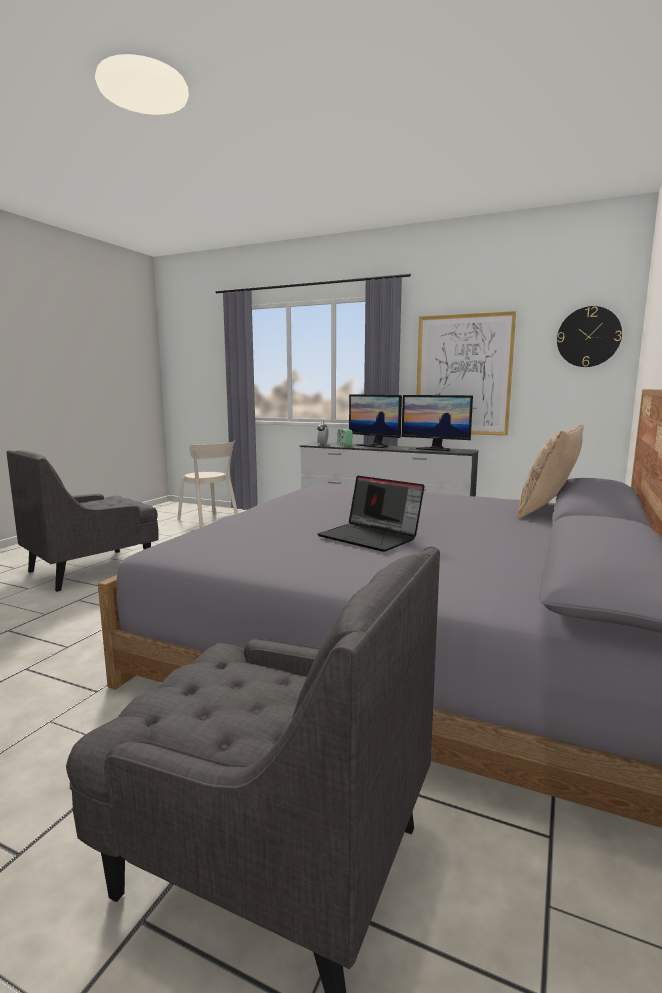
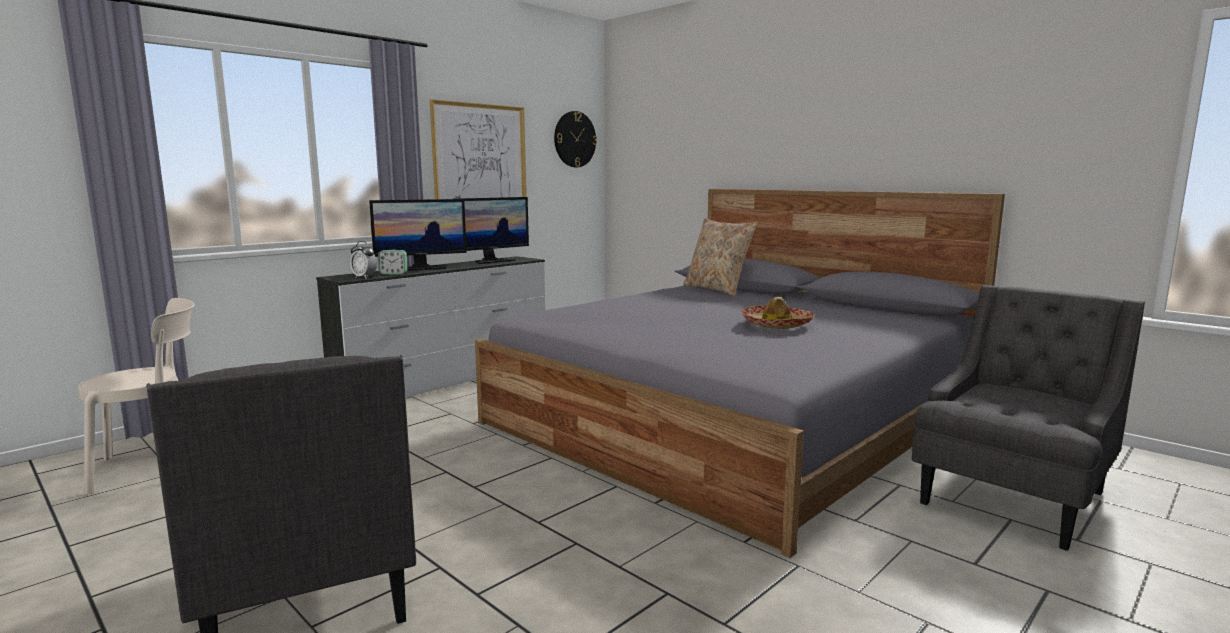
camera: 70 degrees left, 0 degrees up
(371, 537) = (776, 324): laptop -> hat

